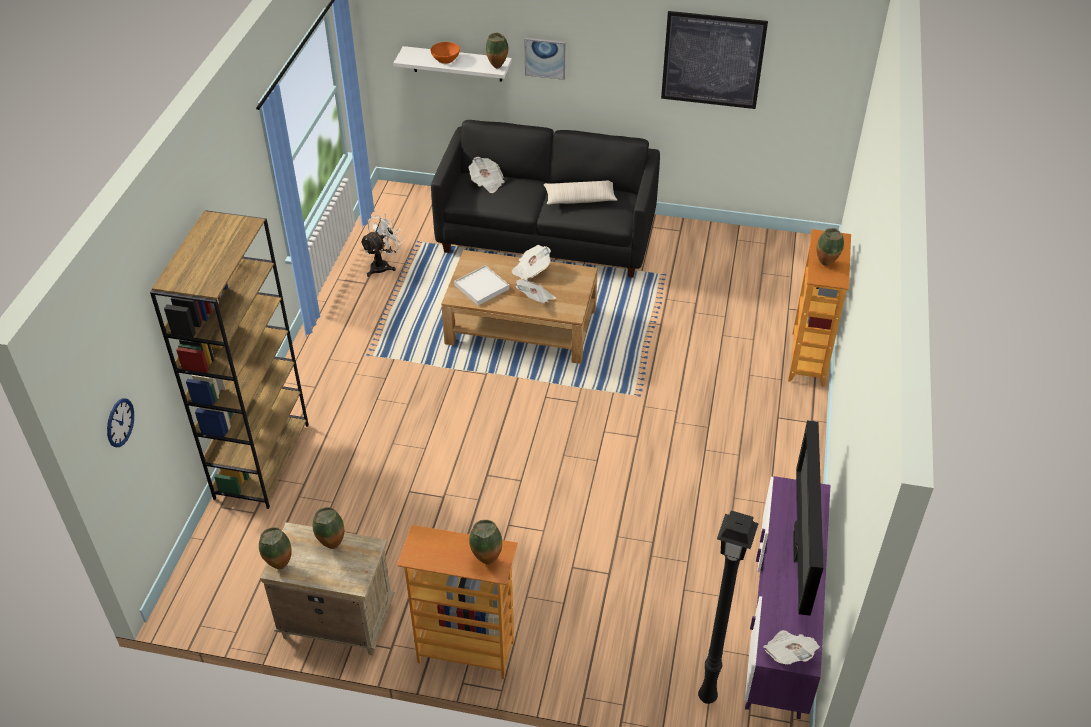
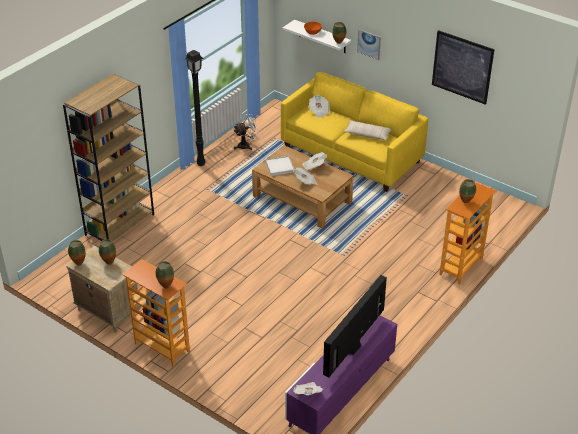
camera: 25 degrees right, 5 degrees down
(120, 422) = (26, 164): wall clock -> none
(547, 235) = (351, 155): black sofa -> yellow sofa
(706, 697) = (271, 413): black floor lamp -> black floor lamp (200, 164)

